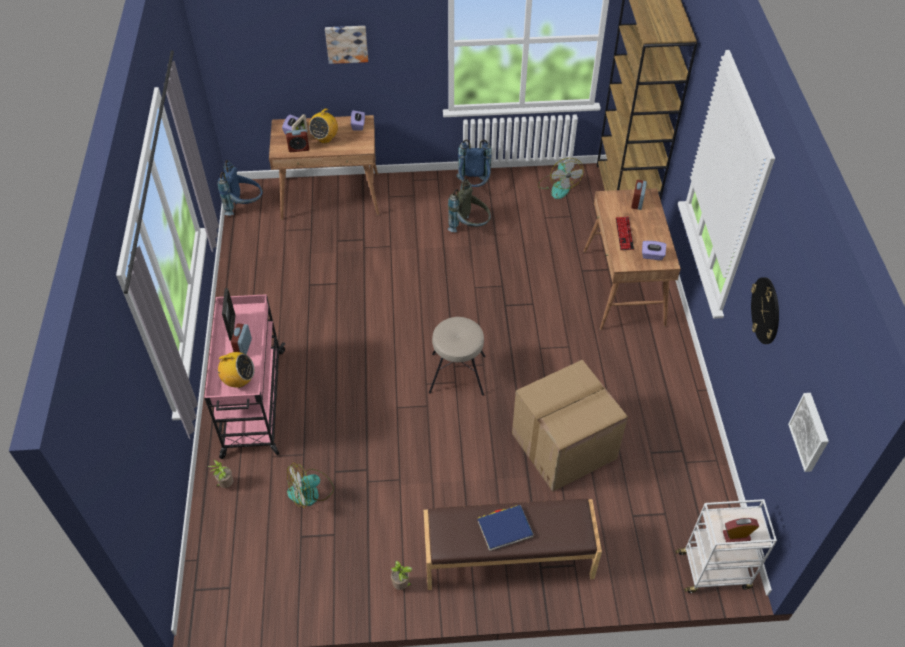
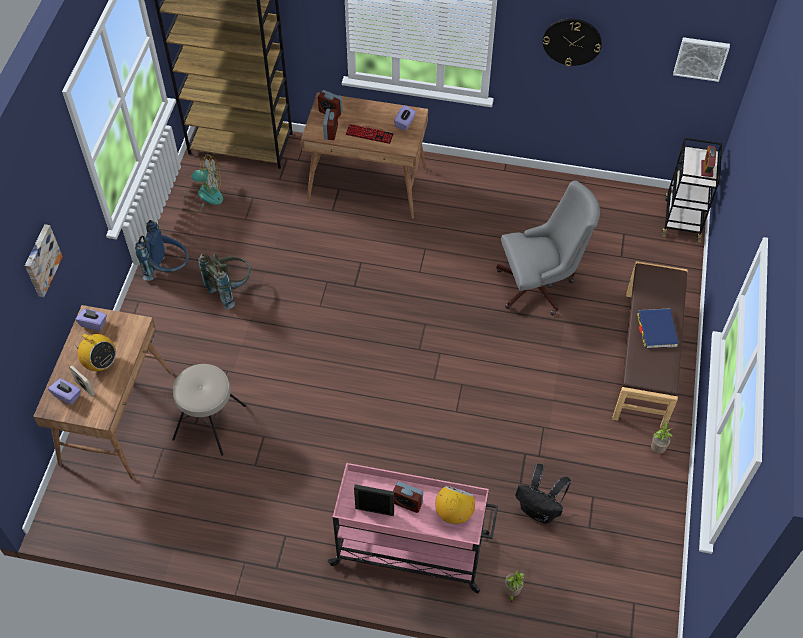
camera: 75 degrees left, 5 degrees up
(245, 206) = (88, 518): blue backpack -> none
(299, 148) = (106, 394): alarm clock -> alarm clock (331, 132)
(310, 492) = (539, 510): fan -> black backpack
(457, 374) = (431, 349): beige stool -> beige stool (210, 422)
(563, 447) = (539, 285): cardboard box -> grey office chair
(714, 570) = (682, 219): white cart -> black cart

